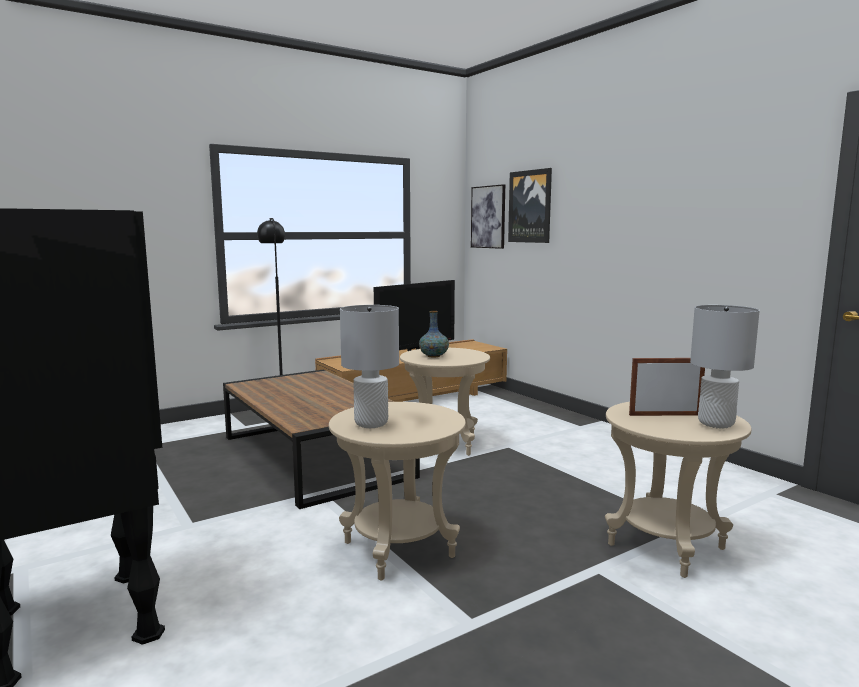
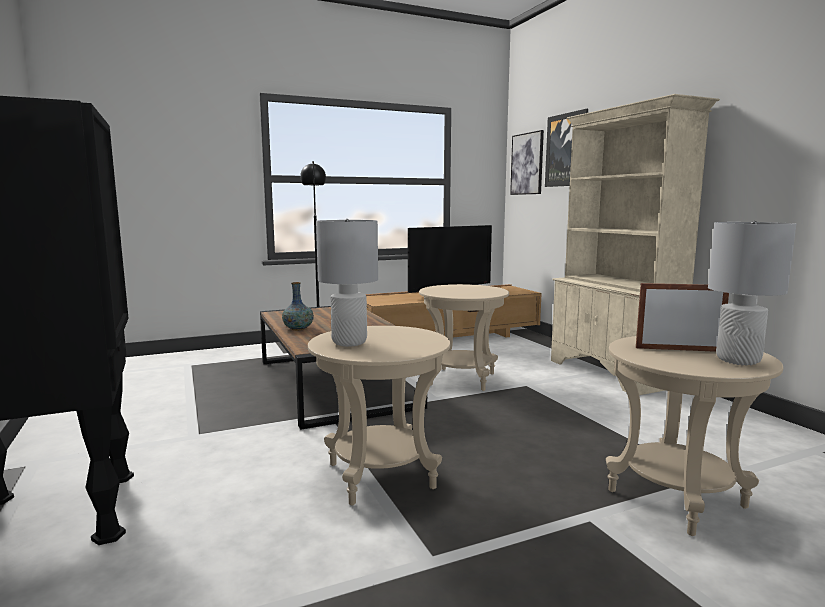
camera: 10 degrees right, 0 degrees up
(433, 356) = (452, 290): vase -> vase (298, 329)
(585, 429) = (612, 373): none -> beige bookcase

